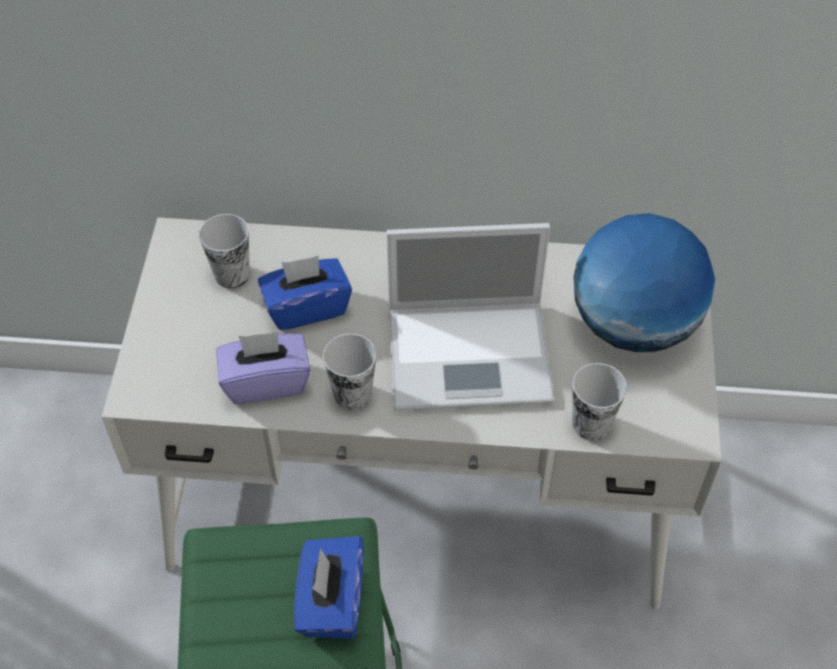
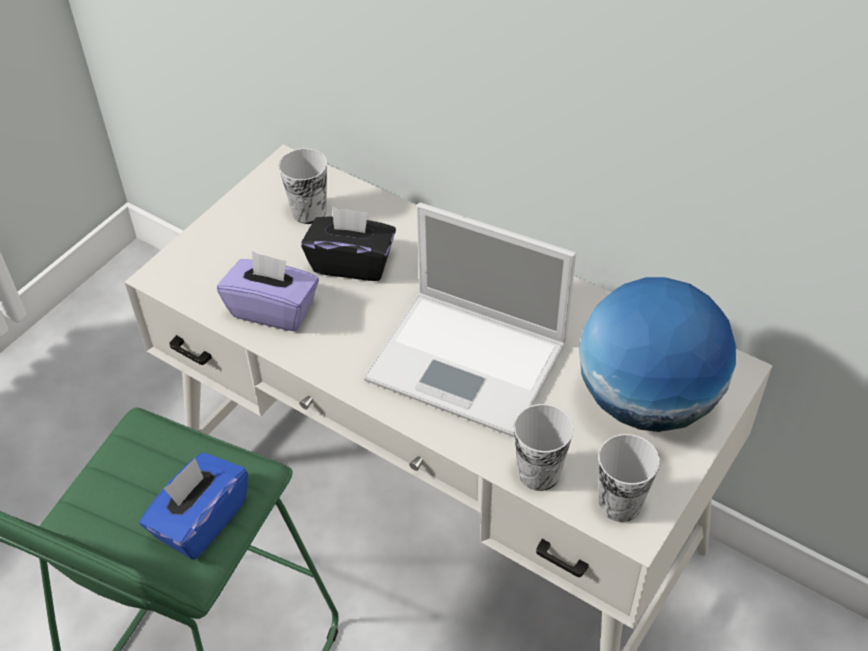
camera: 30 degrees right, 5 degrees down
(306, 307) = (352, 263): blue tissue box -> black tissue box
(352, 394) = (338, 351): cup -> cup (620, 503)

